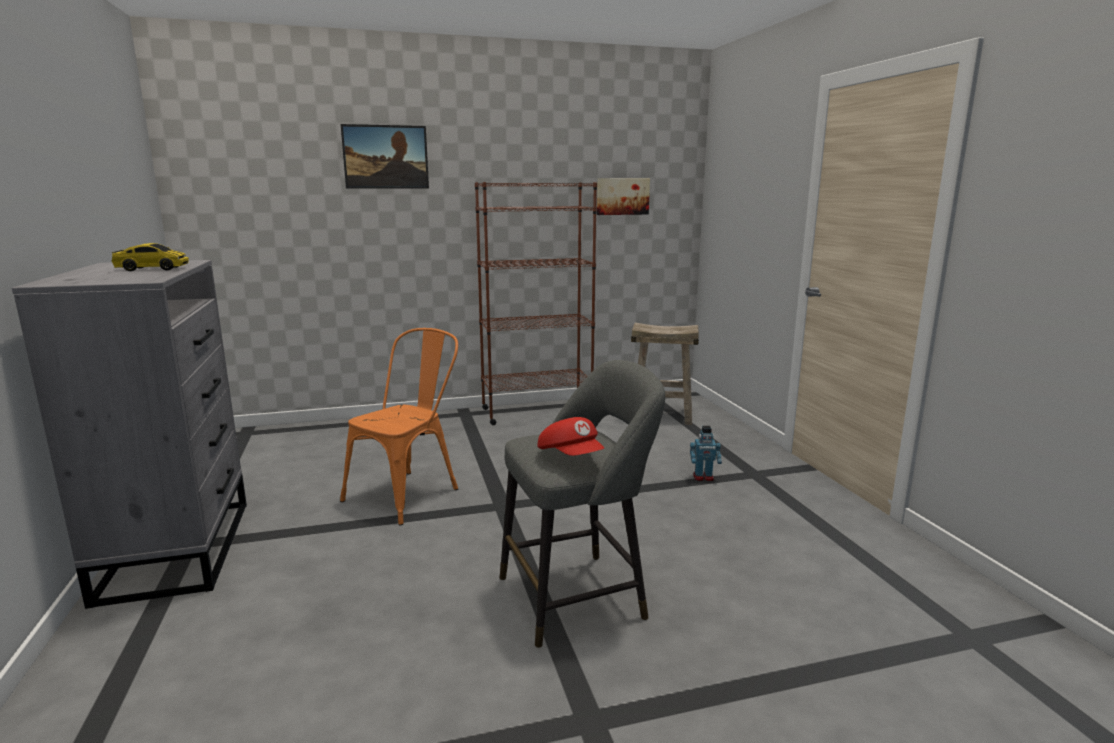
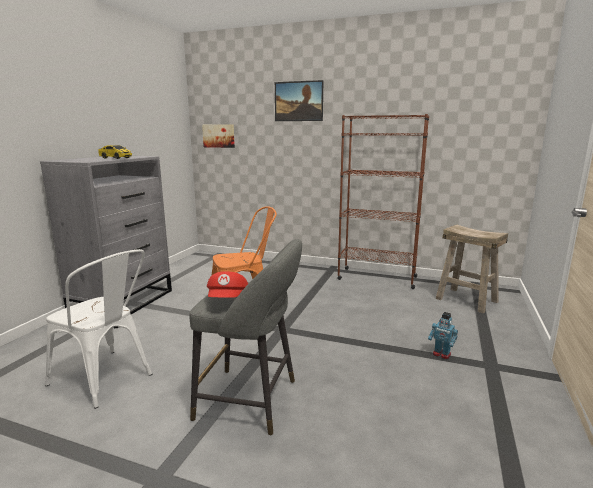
camera: 35 degrees right, 0 degrees up
(338, 659) = (107, 380): none -> white chair
(622, 196) = (465, 126): picture -> picture (219, 136)

